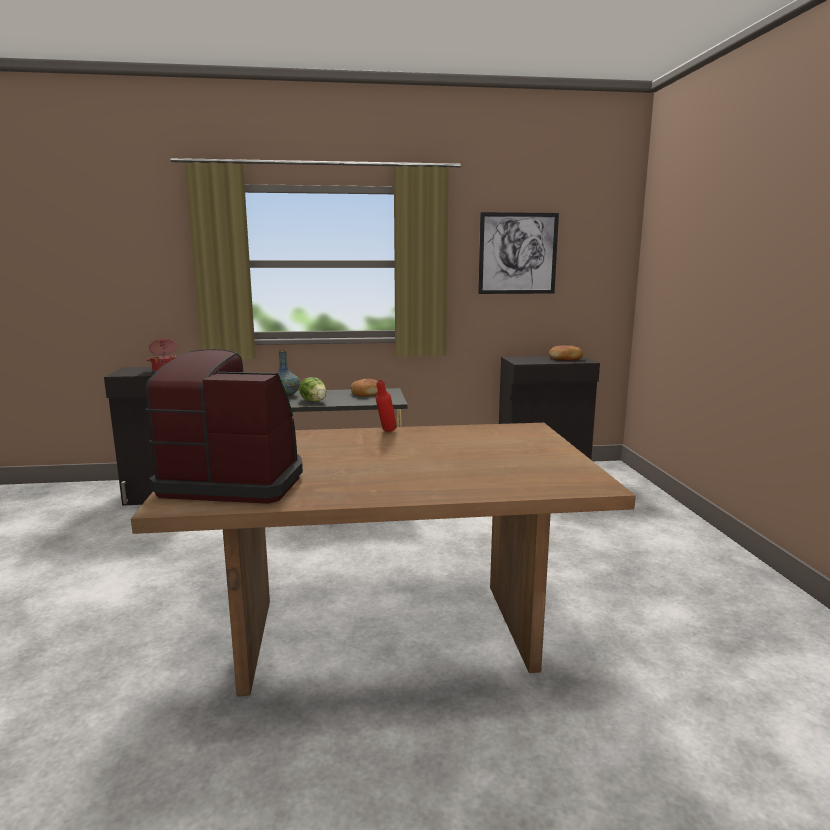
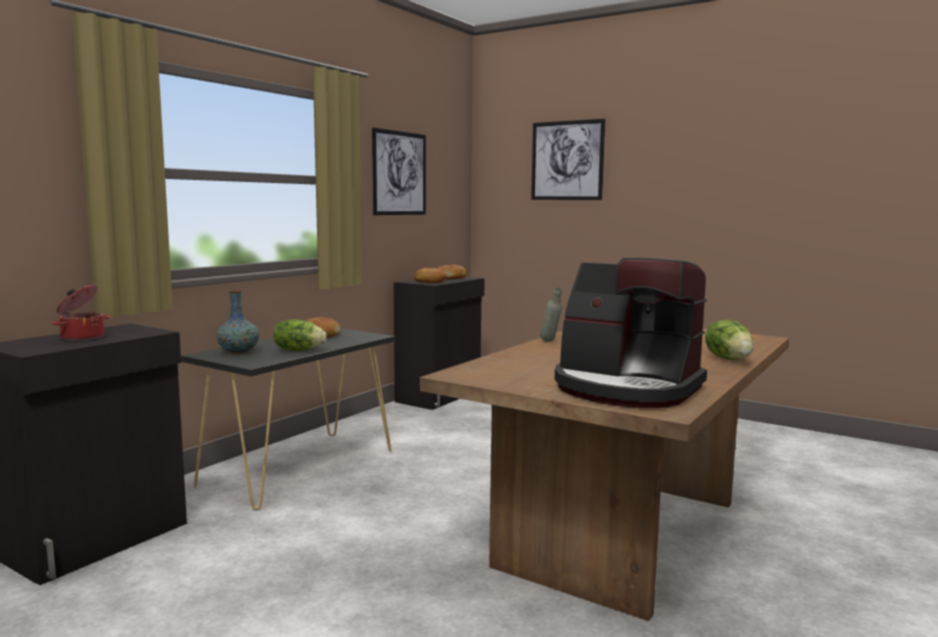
camera: 50 degrees left, 5 degrees down
(234, 481) = (626, 389): coffee machine -> coffee machine turned 105 degrees counterclockwise
(386, 432) = (551, 342): red bottle -> grey bottle
(433, 490) = (729, 359): none -> lettuce
(527, 360) = (429, 282): none -> bread
(705, 232) = (567, 160): none -> picture

